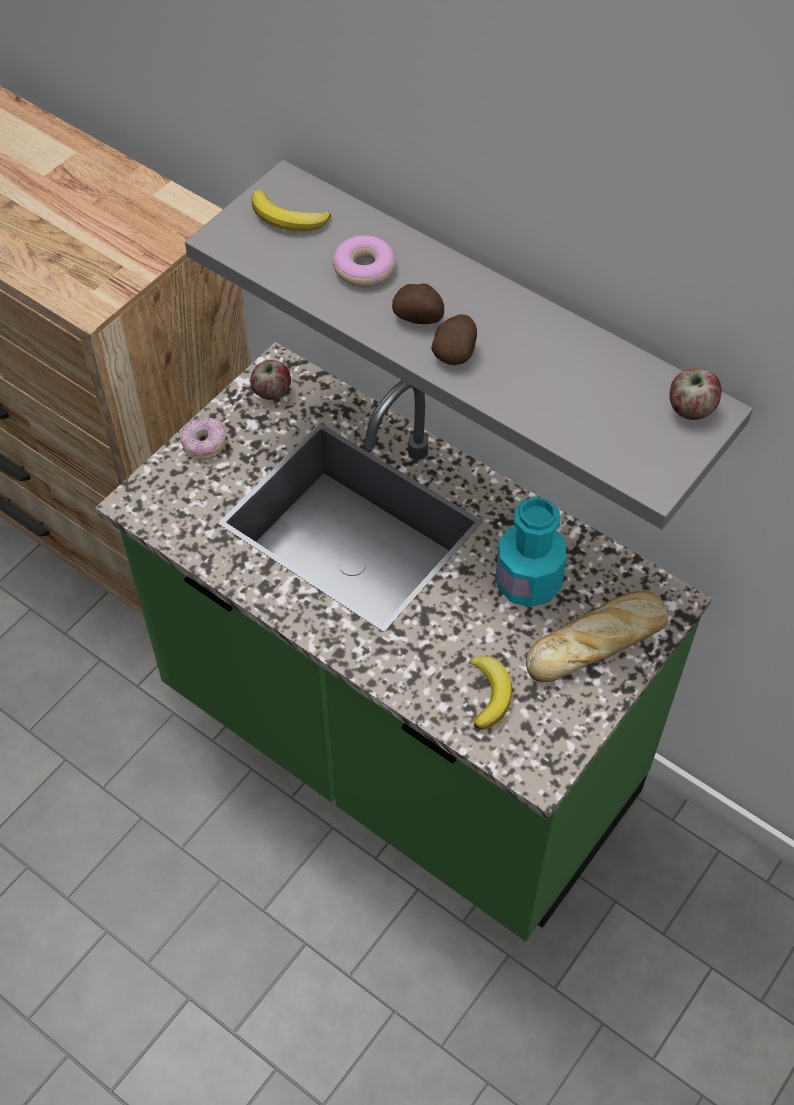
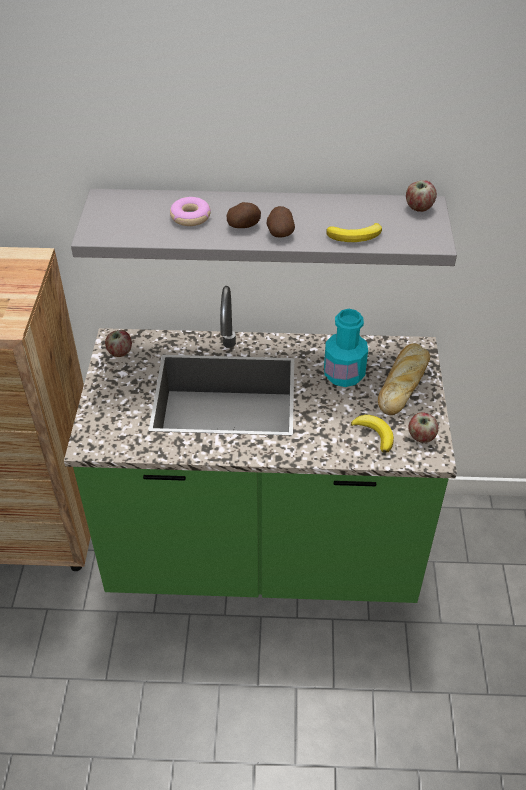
camera: 35 degrees left, 10 degrees down
(204, 444) = (103, 396): donut -> none
(288, 218) = (122, 212): banana -> banana (356, 236)
(548, 735) = (421, 437): none -> apple

